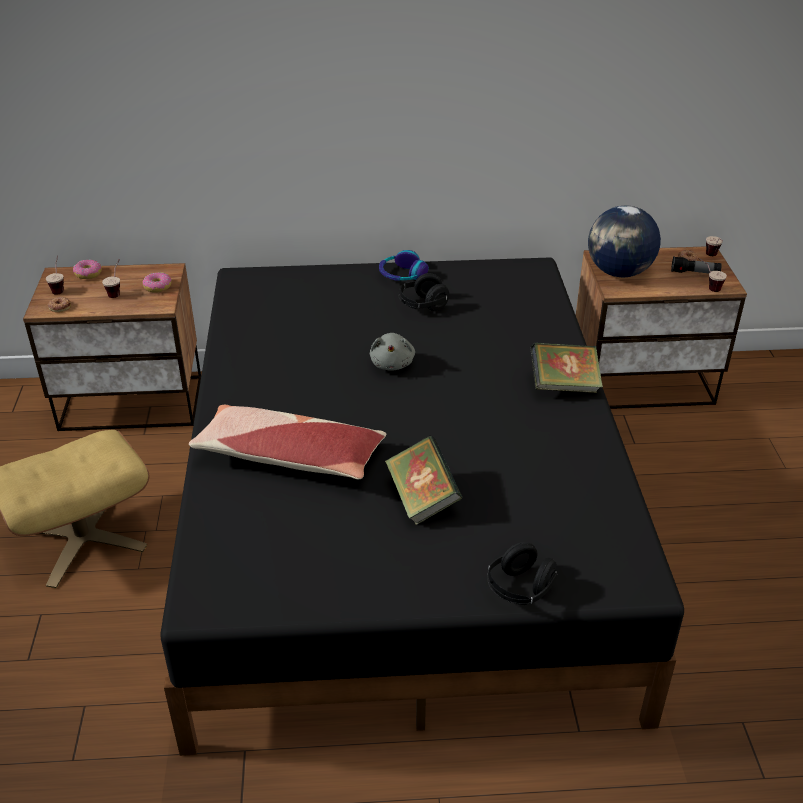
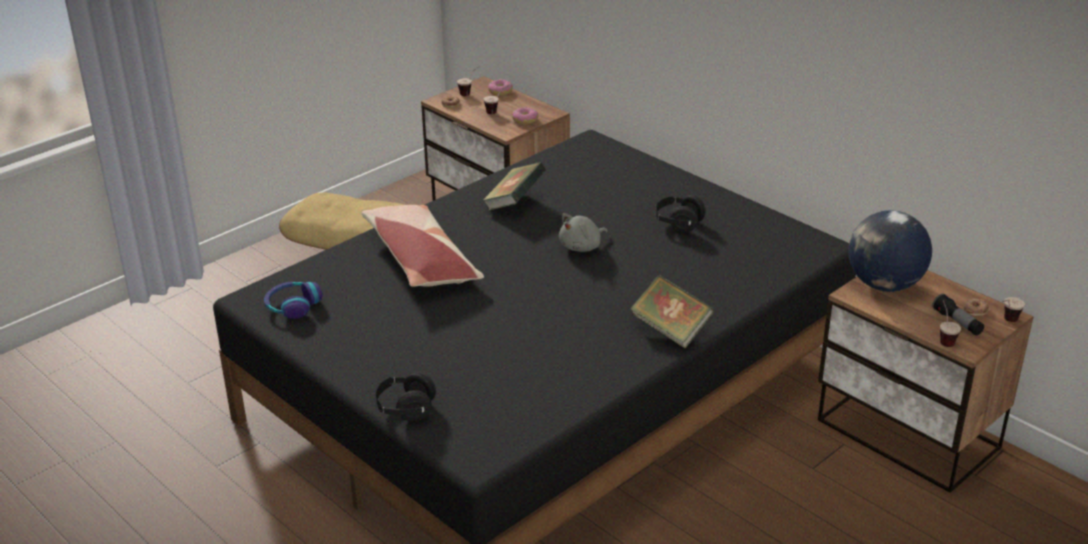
camera: 50 degrees right, 5 degrees down
(402, 275) = (705, 196): headphones -> headphones (292, 306)
(422, 498) = (447, 329): book -> book (514, 203)

